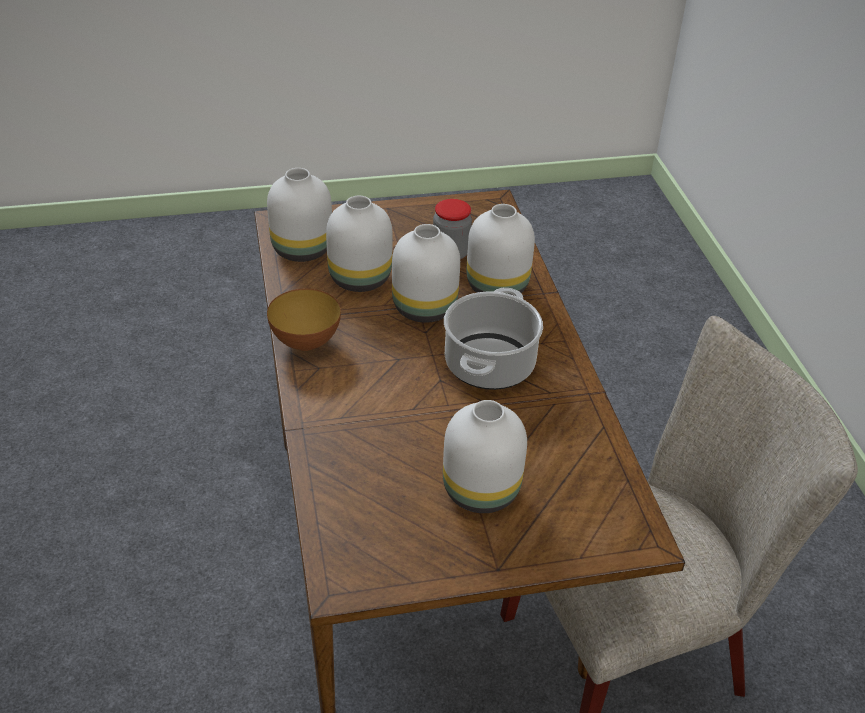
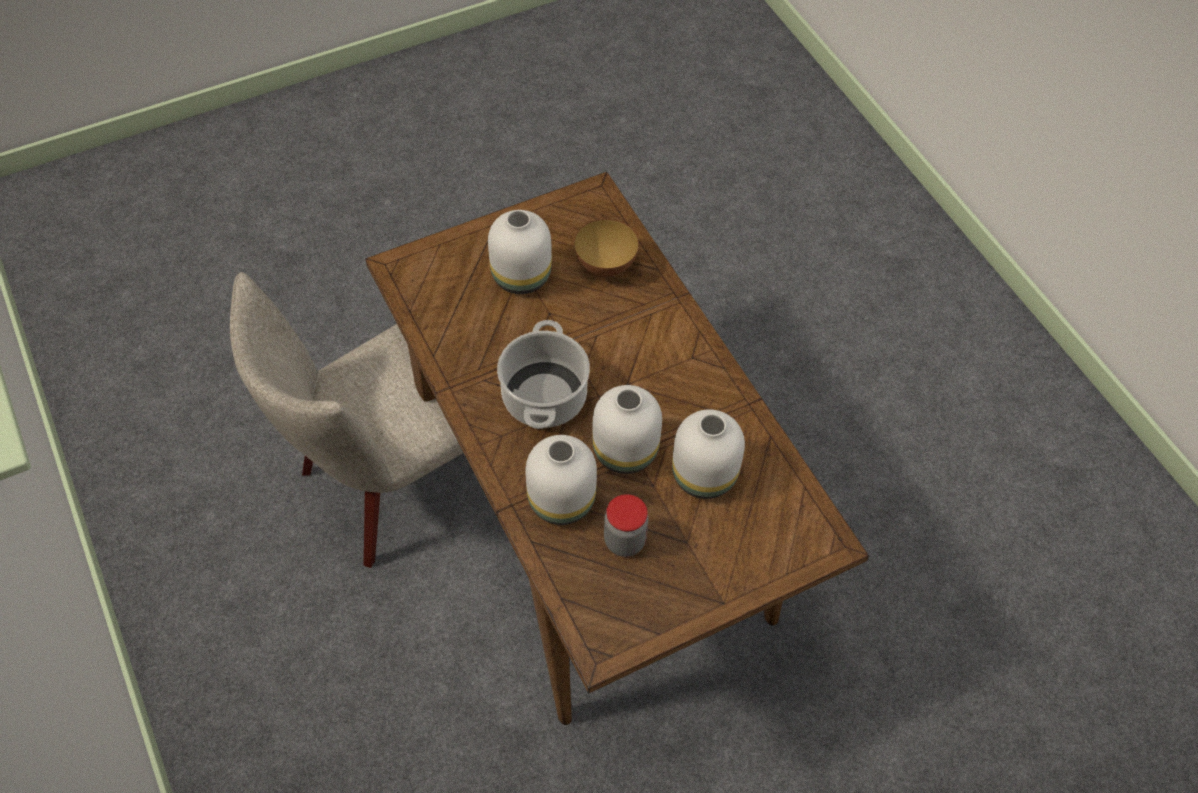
camera: 165 degrees right, 15 degrees up
(300, 249) = (785, 503): white vase -> none
(306, 342) = (717, 381): bowl -> bowl (605, 266)

